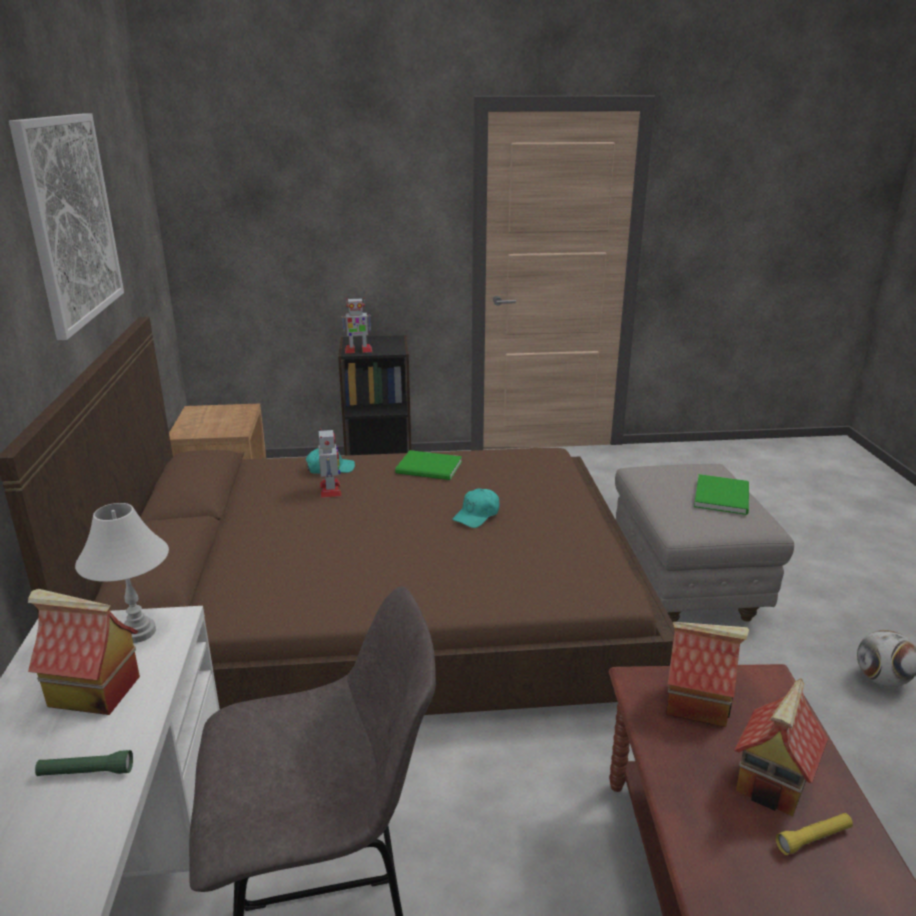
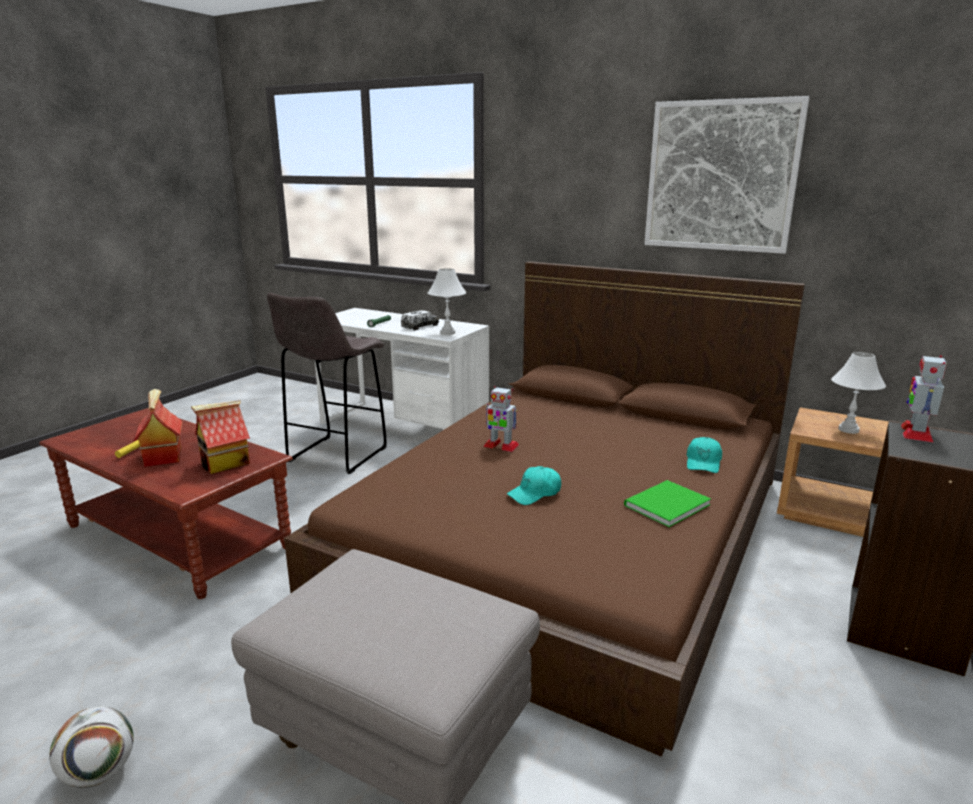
camera: 125 degrees right, 5 degrees down
(92, 692) = (420, 326): toy house -> toy truck
(220, 419) = (848, 430): none -> white table lamp
(330, 489) = (653, 453): toy robot -> toy robot (500, 445)
(477, 515) = (535, 493): turquoise cap -> turquoise cap turned 105 degrees counterclockwise
(723, 496) = (357, 627): green book -> none

